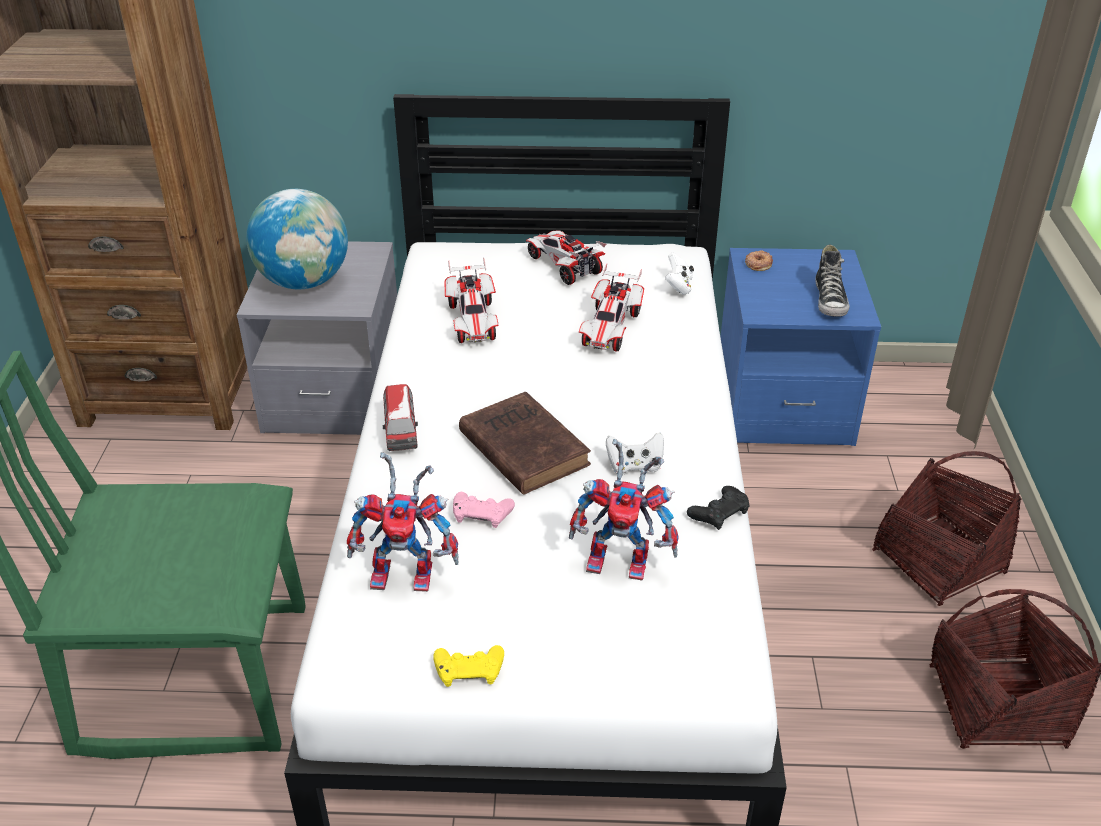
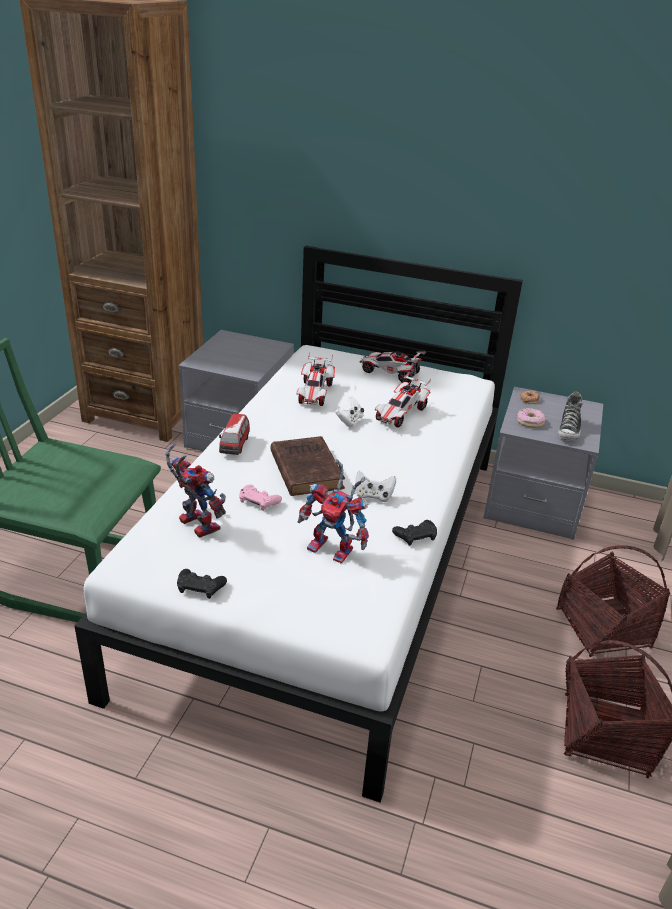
camera: 15 degrees right, 5 degrees down
(304, 282) = (228, 355): globe -> none
(409, 573) = (194, 523): toy robot -> toy robot turned 150 degrees counterclockwise
(469, 670) = (200, 587): yellow game controller -> black game controller
(563, 266) = (390, 374): toy car -> toy car turned 45 degrees counterclockwise
(678, 286) = (460, 399): white game controller -> white game controller (349, 421)
(775, 299) = (530, 422): none -> donut
(783, 404) = (533, 502): blue nightstand -> grey nightstand

